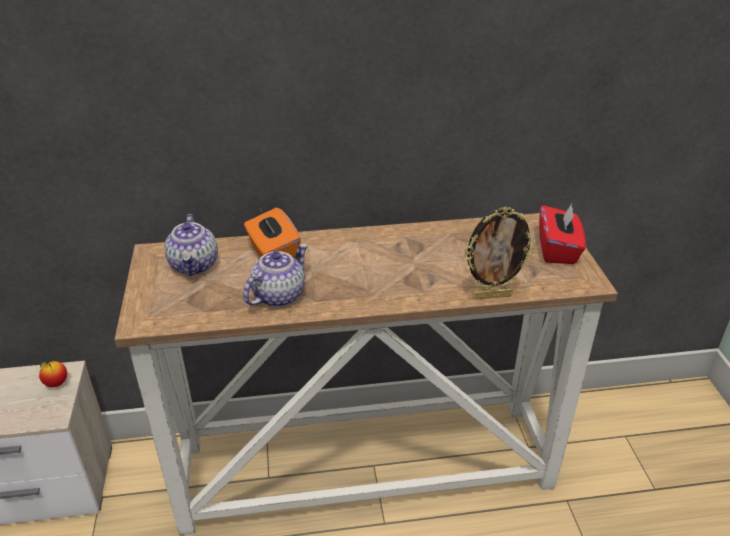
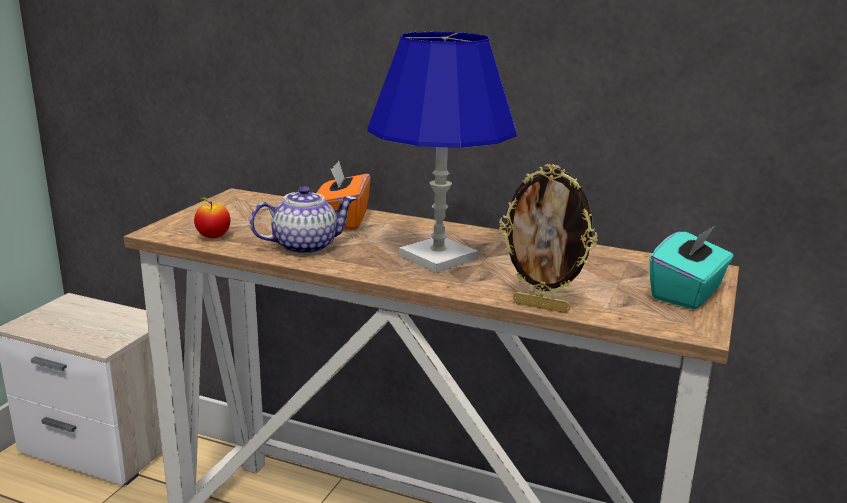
camera: 30 degrees right, 15 degrees down
(56, 383) = (133, 324): apple -> apple (213, 237)
(195, 265) = (260, 210): teapot -> none
(382, 271) = (438, 257): none -> blue table lamp
(557, 250) = (687, 294): red tissue box -> turquoise tissue box

